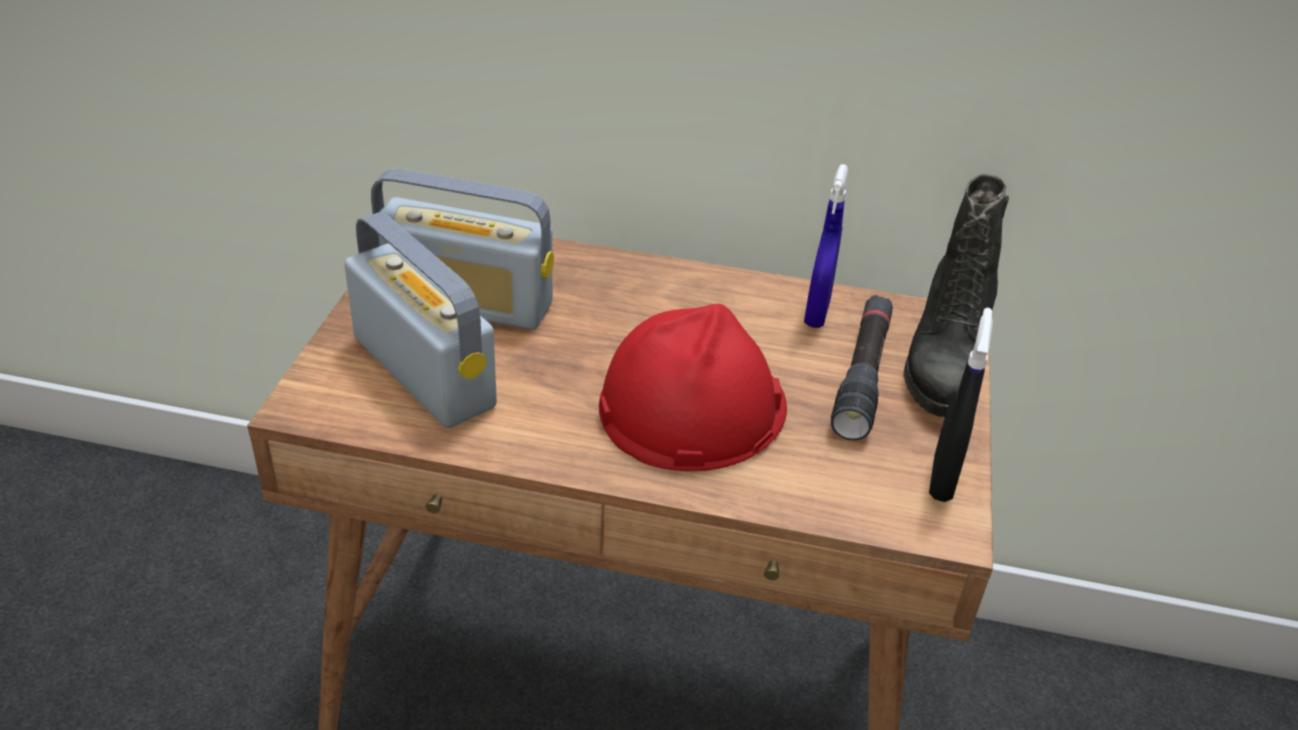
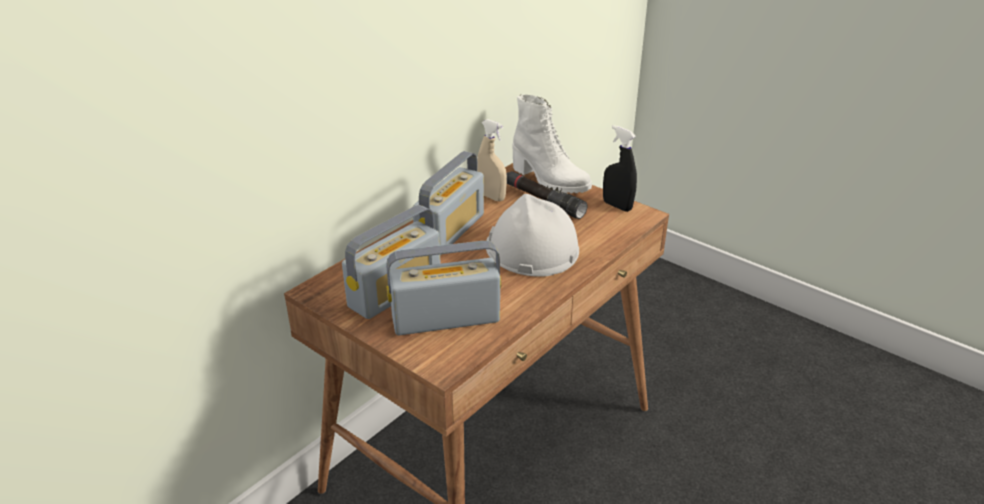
camera: 60 degrees left, 5 degrees down
(670, 303) = (450, 231): none -> radio
(691, 406) = (531, 248): red hard hat -> white hard hat
(816, 313) = (491, 197): blue spray bottle -> beige spray bottle
(941, 364) = (549, 181): black boot -> white boot

